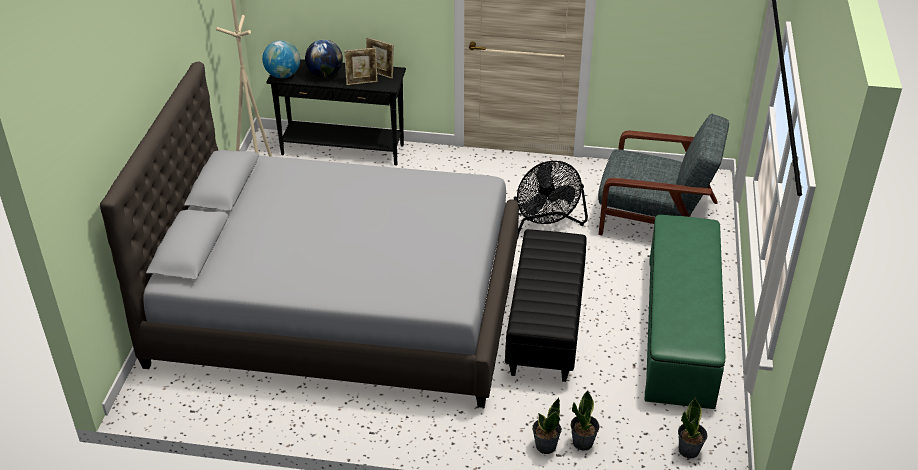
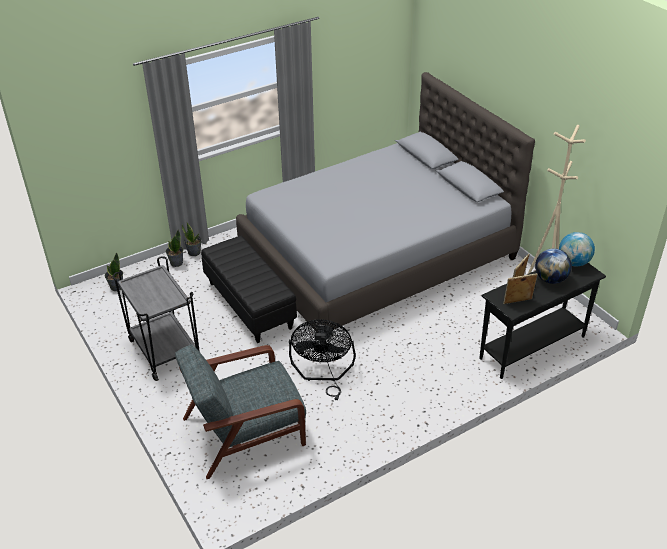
camera: 140 degrees right, 0 degrees up
(542, 223) = (324, 373): black fan -> black fan turned 60 degrees clockwise
(680, 329) = (164, 350): green bench -> grey cart

